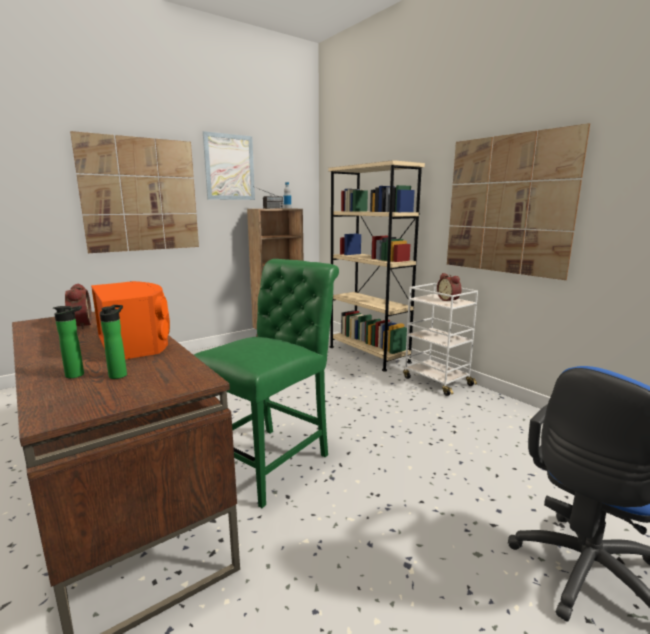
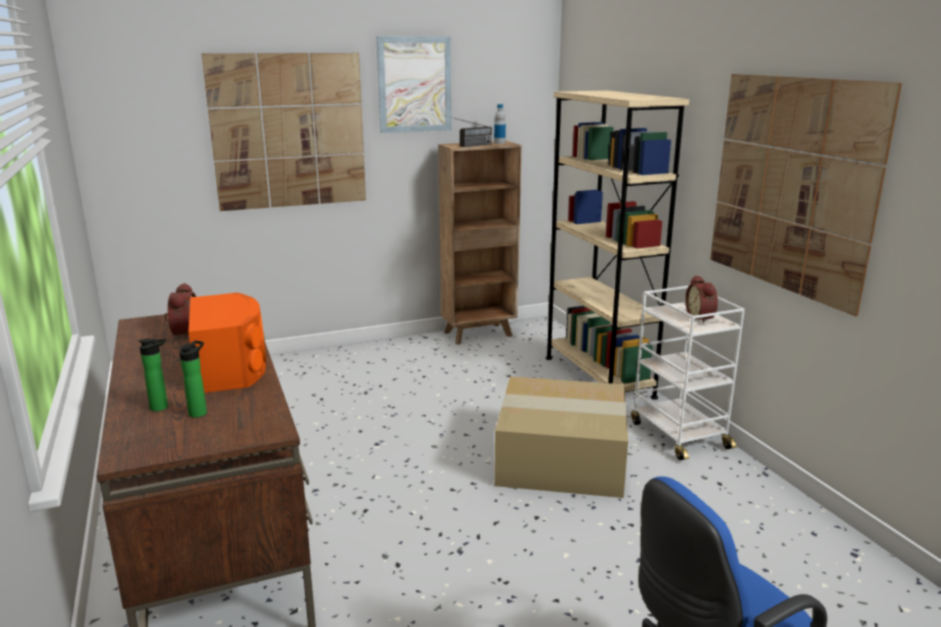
camera: 15 degrees right, 5 degrees up
(272, 460) = (397, 517): green chair -> none
(372, 403) = (563, 457): none -> cardboard box

